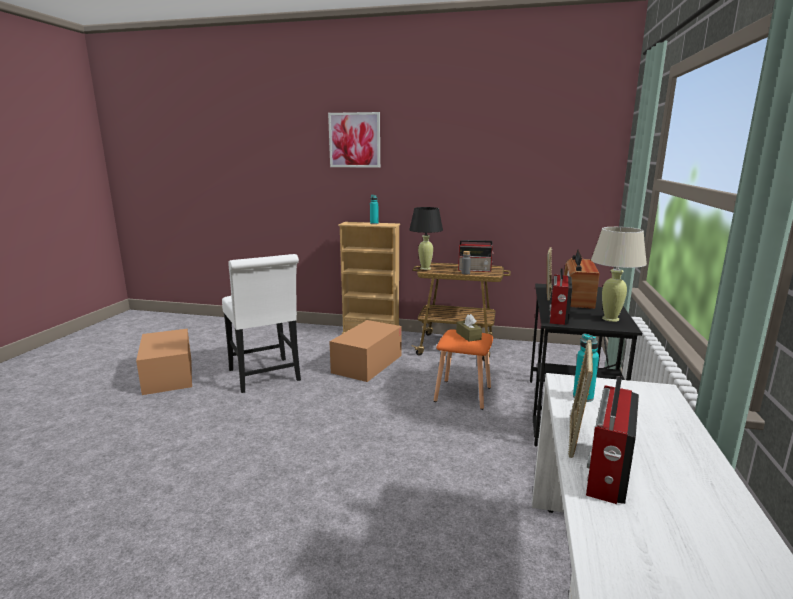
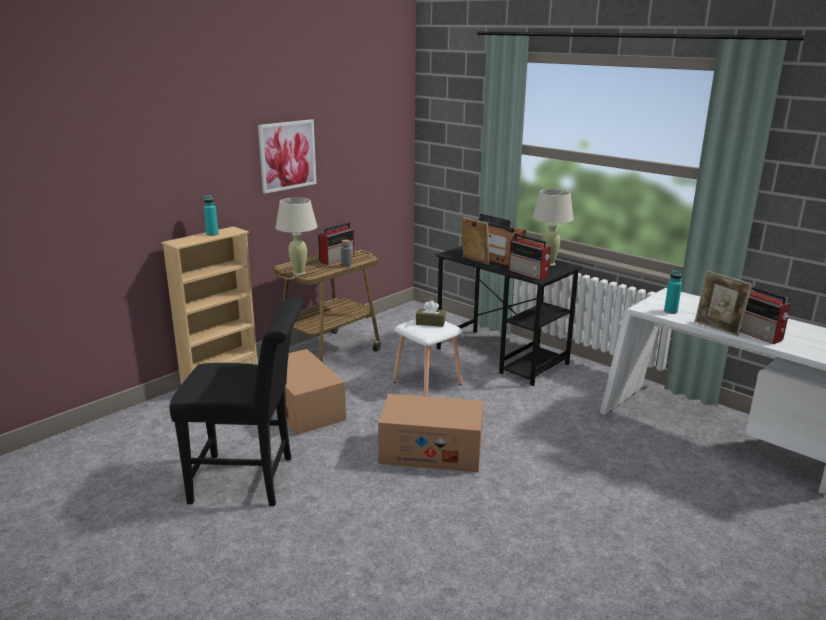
camera: 60 degrees left, 5 degrees up
(168, 375) = (130, 562): cardboard box -> cardboard box (431, 451)
(266, 377) = (251, 480): white chair -> black chair
(354, 140) = (159, 121): picture -> picture (287, 155)
(425, 268) = (299, 273): black table lamp -> beige table lamp
(462, 393) = (426, 383): orange stool -> white stool

